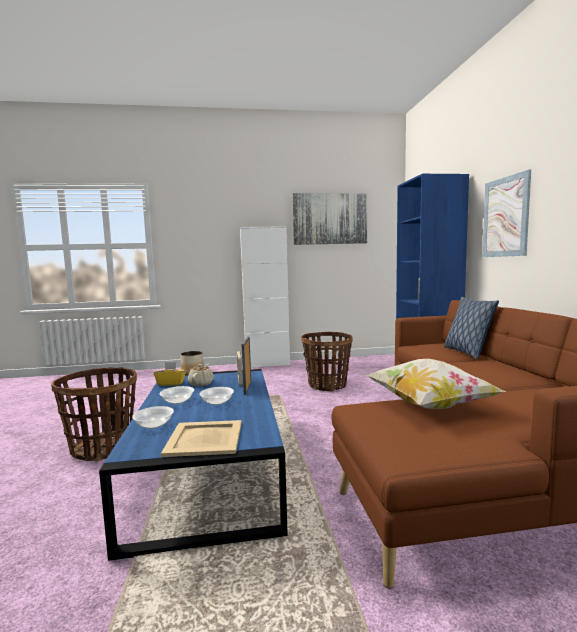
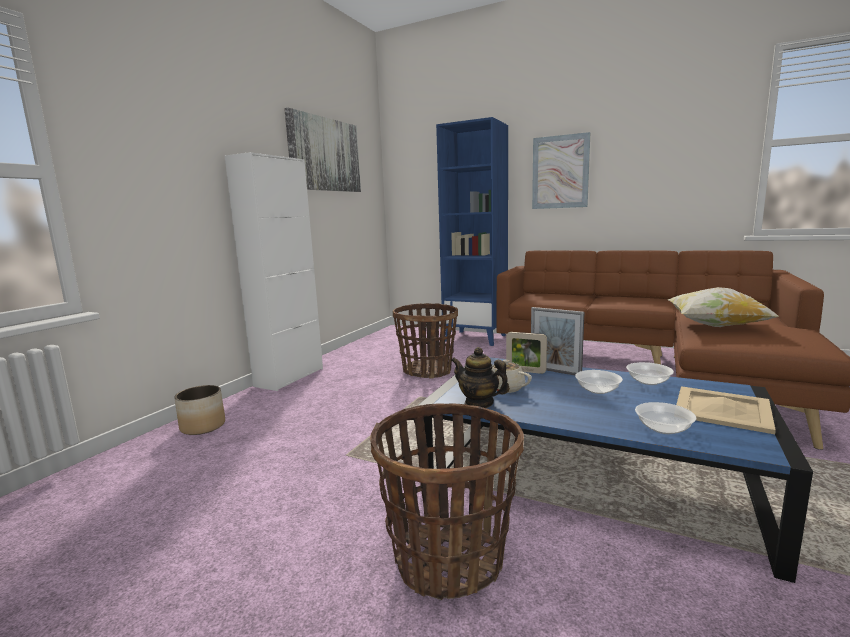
camera: 55 degrees left, 5 degrees up
(171, 383) = (479, 403): yellow tissue box -> teapot
(177, 401) = (574, 408): bowl -> bowl (648, 381)
(466, 352) = (573, 295): pillow -> none

